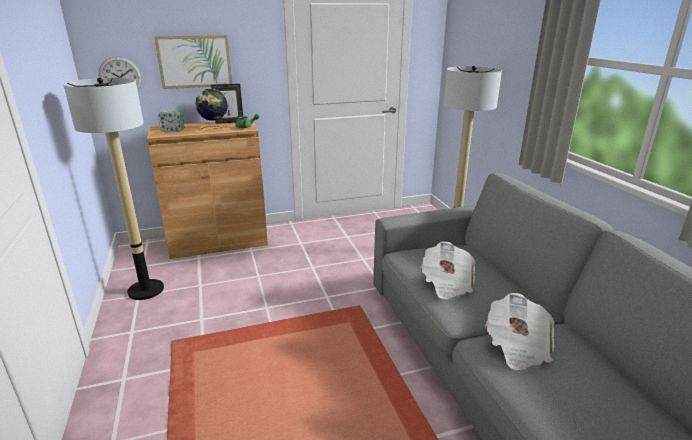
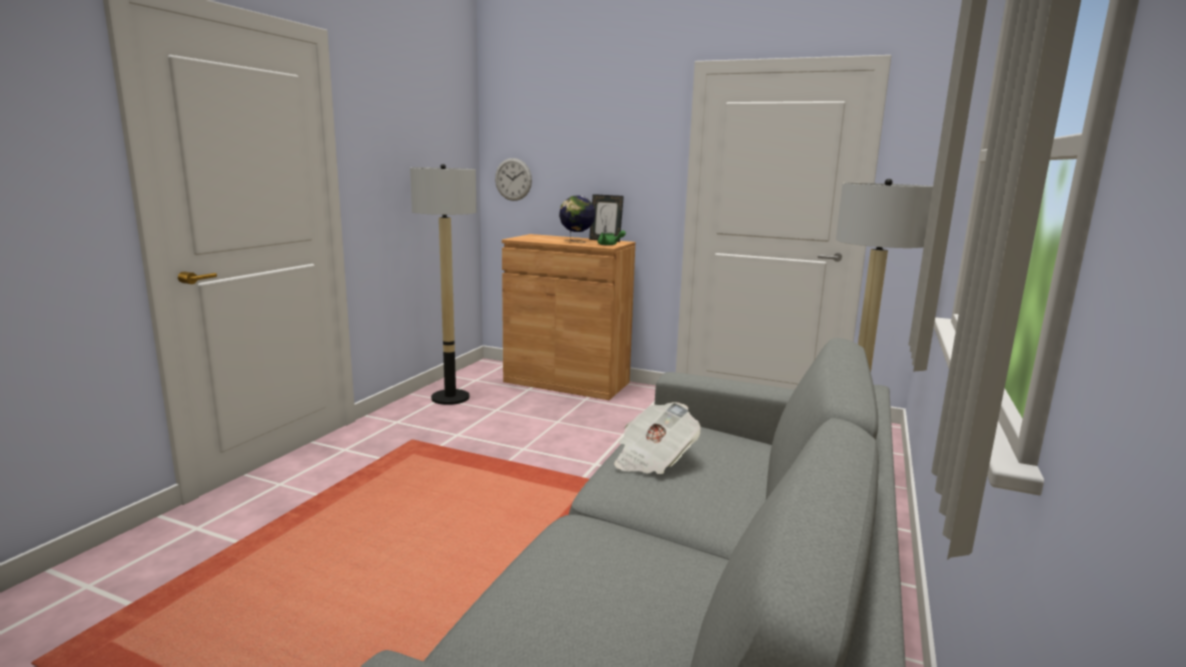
camera: 40 degrees right, 10 degrees down
(173, 131) = (536, 238): alarm clock -> none
(195, 61) = (584, 168): picture -> none
(517, 346) = (609, 538): newspaper -> none

